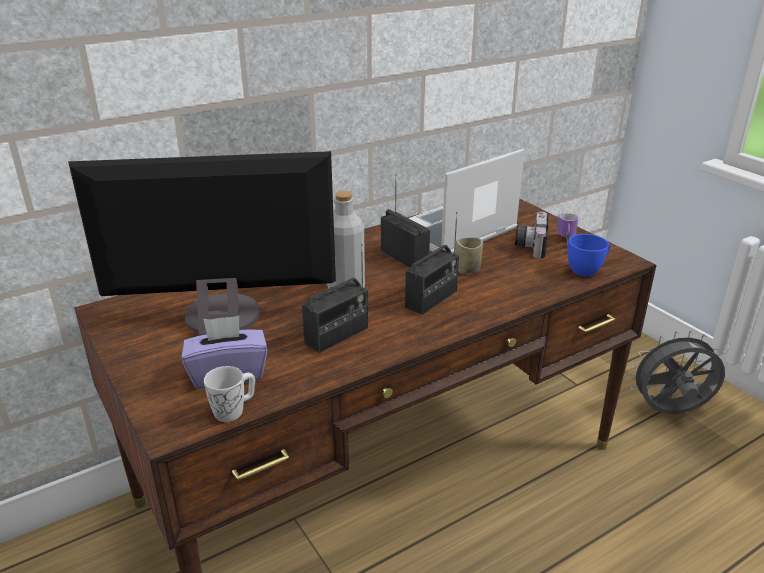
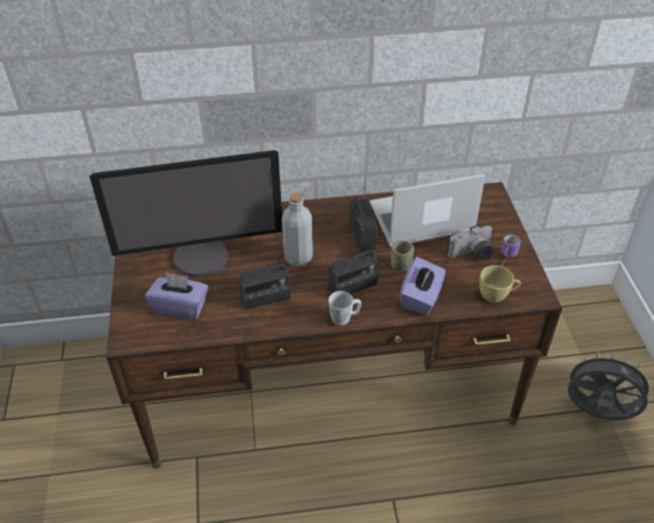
camera: 25 degrees right, 15 degrees up
(221, 317) = (202, 256): monitor -> monitor turned 150 degrees clockwise
(234, 410) = (169, 338): white mug -> white mug (344, 318)
(515, 290) = (421, 298): none -> purple tissue box
(530, 245) = (472, 254): camera -> camera turned 150 degrees counterclockwise
(587, 270) = (497, 296): blue cup -> yellow cup

